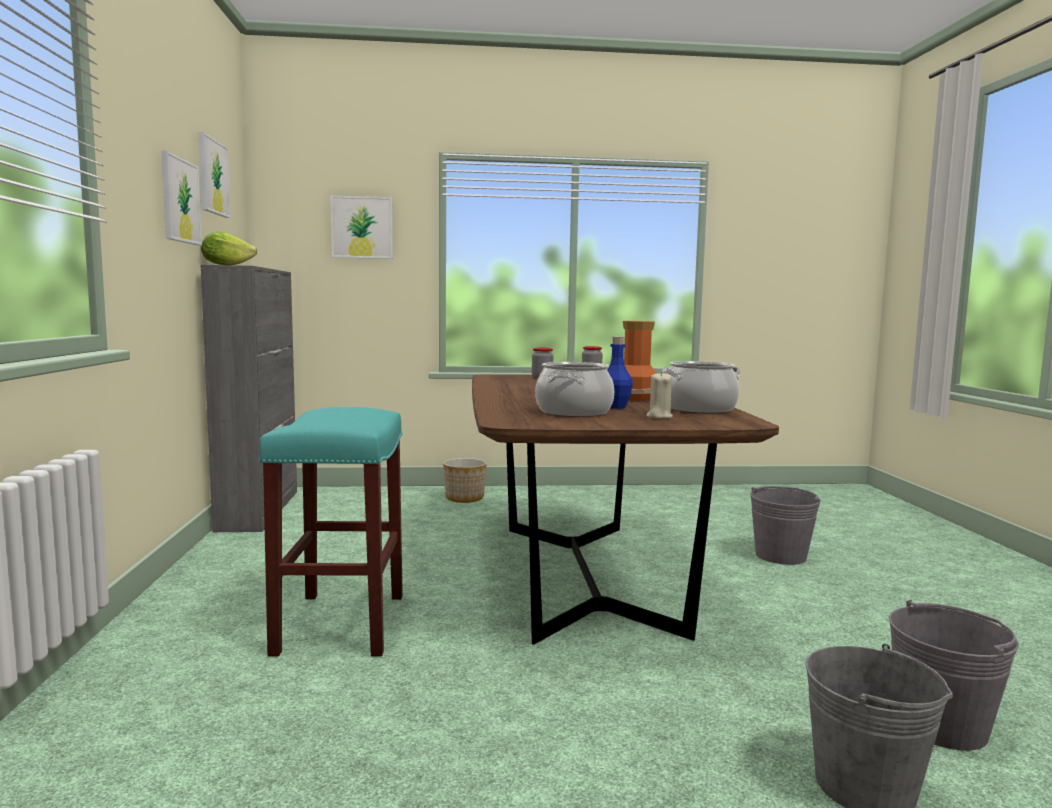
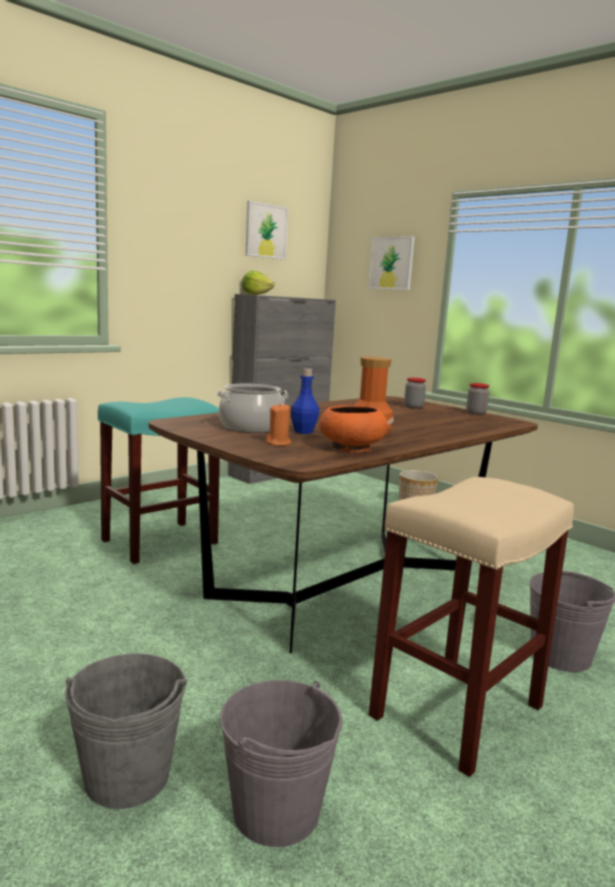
camera: 50 degrees right, 5 degrees up
(180, 200) = (213, 251): picture -> none
(659, 417) = (278, 443): beige candle -> orange candle
(699, 409) = (350, 448): cooking pot -> orange bowl
(836, 614) = (457, 713): none -> beige stool

